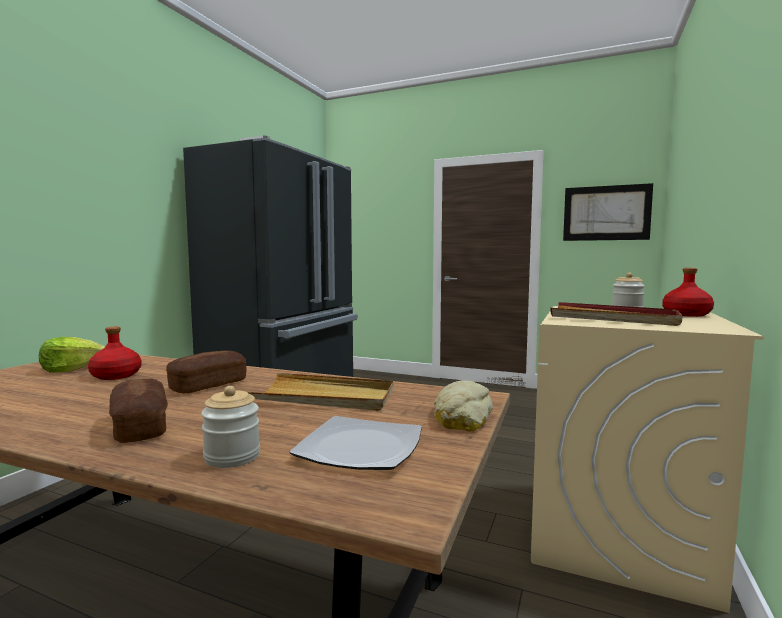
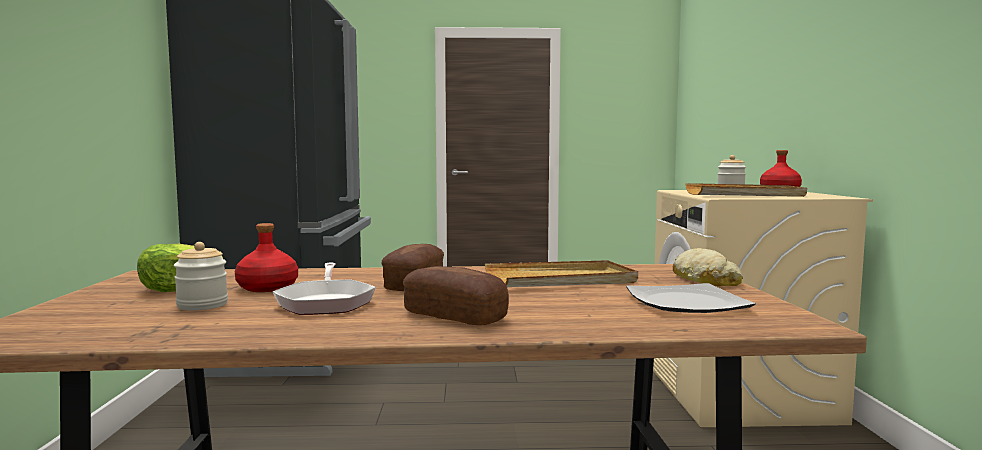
camera: 25 degrees left, 0 degrees up
(107, 396) = (326, 302): none -> frying pan
(232, 457) = (607, 320): jar -> jar (202, 305)
(606, 213) = (624, 100): picture -> none
(613, 318) = (744, 194): red tray -> beige tray

